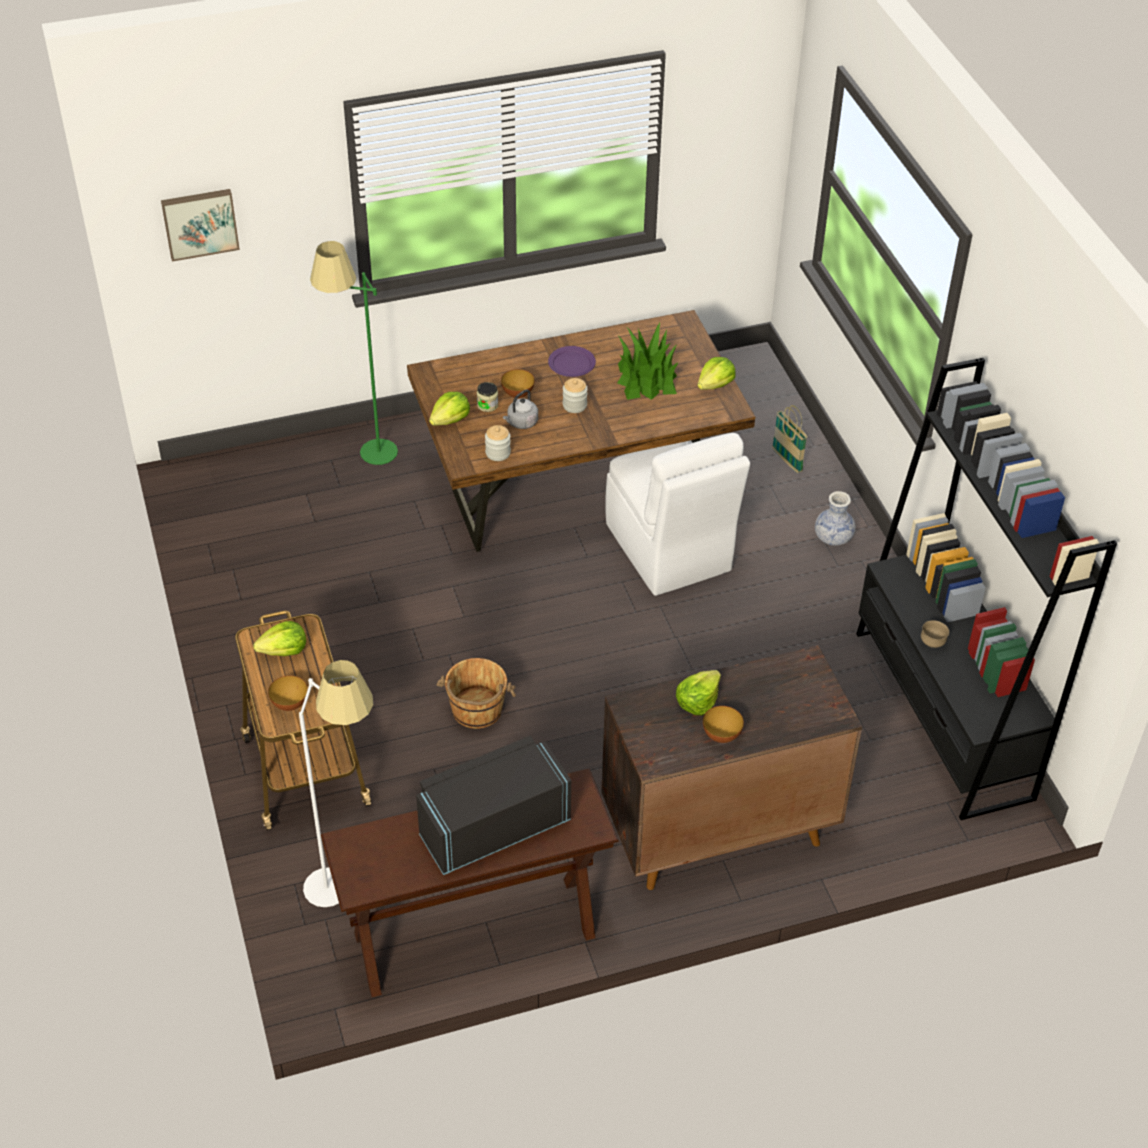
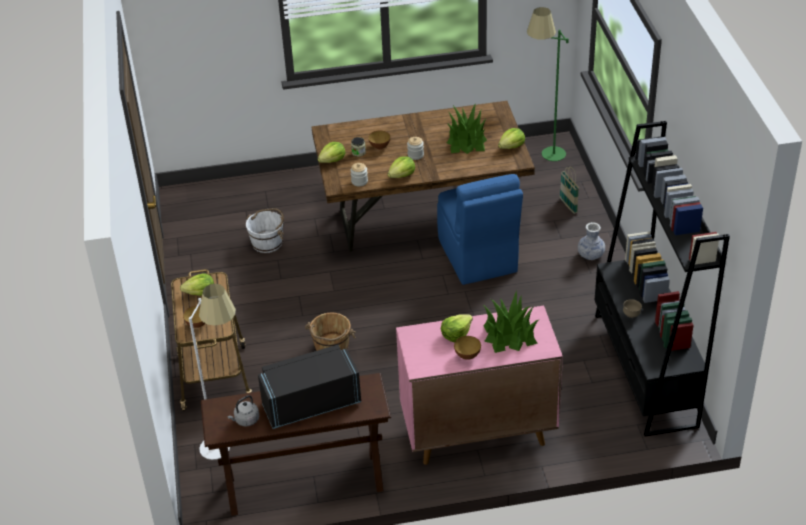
camera: 10 degrees right, 5 degrees down
(200, 223) = (180, 27): picture -> none
(349, 544) = (267, 242): none -> white bucket
(365, 460) = (287, 192): green floor lamp -> green floor lamp (545, 158)
(521, 423) = (378, 164): grey kettle -> grey kettle (246, 420)
(560, 439) = (402, 175): none -> lettuce
(571, 364) = (418, 130): purple plate -> none
(669, 550) = (478, 257): white chair -> blue chair
(717, 831) = (477, 432): brown cabinet -> pink cabinet
(776, 697) = (509, 335): none -> potted plant

